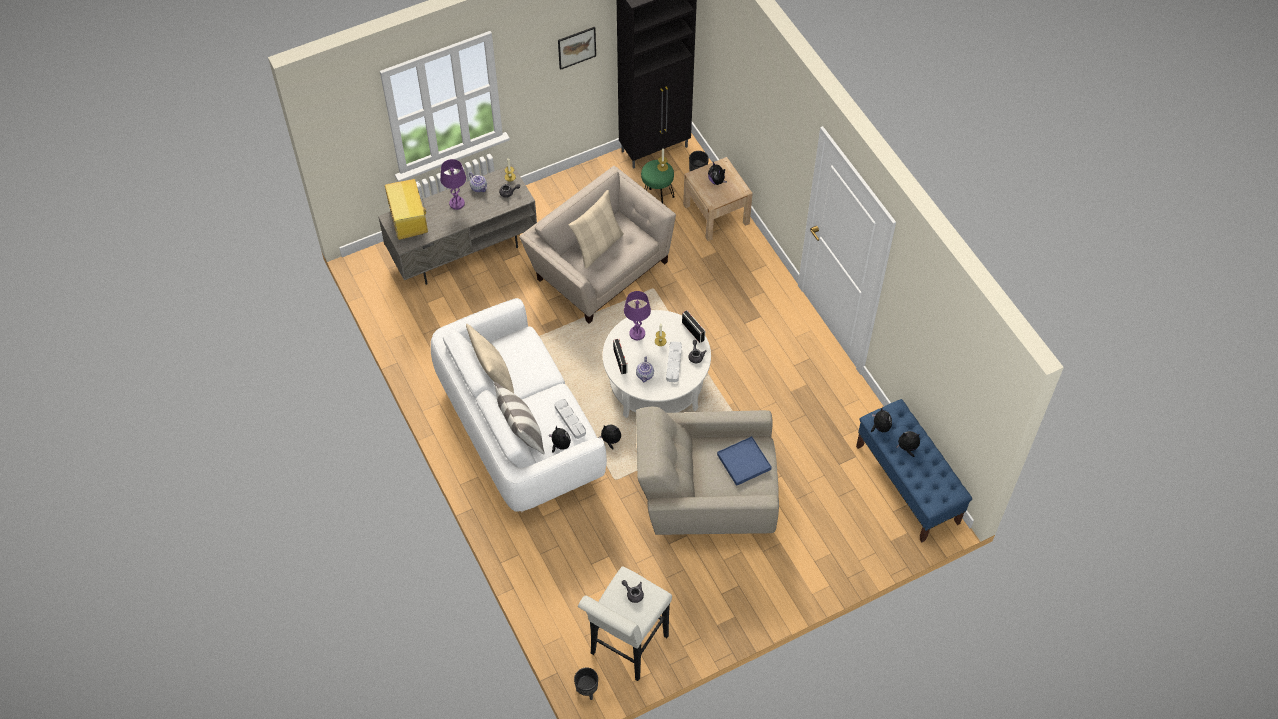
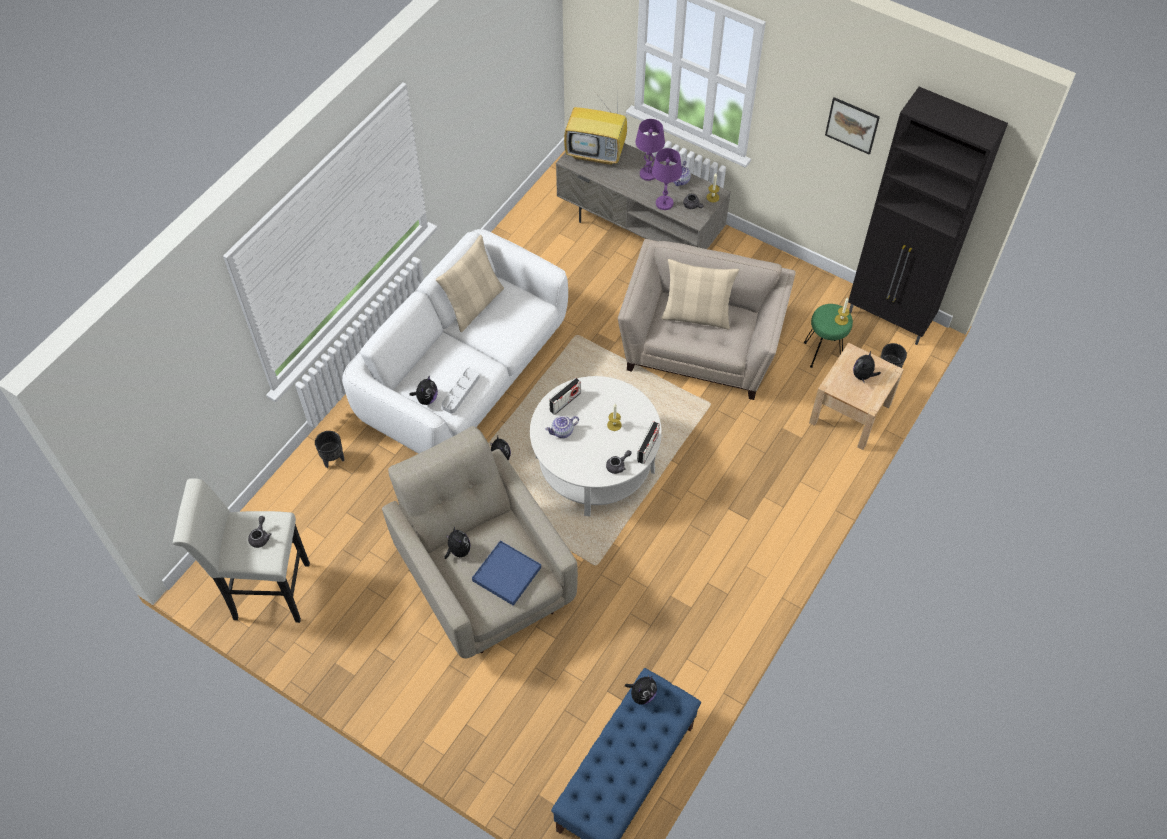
camera: 60 degrees right, 0 degrees up
(410, 224) = (597, 153): television -> television turned 120 degrees counterclockwise
(521, 433) = (421, 360): pillow -> none
(586, 690) = (201, 579): black planter -> black planter (333, 459)
(637, 333) = (609, 400): purple table lamp -> purple table lamp (664, 203)
(673, 363) = (594, 450): grey tray -> none
(907, 448) = (632, 738): plush toy -> plush toy (458, 551)

